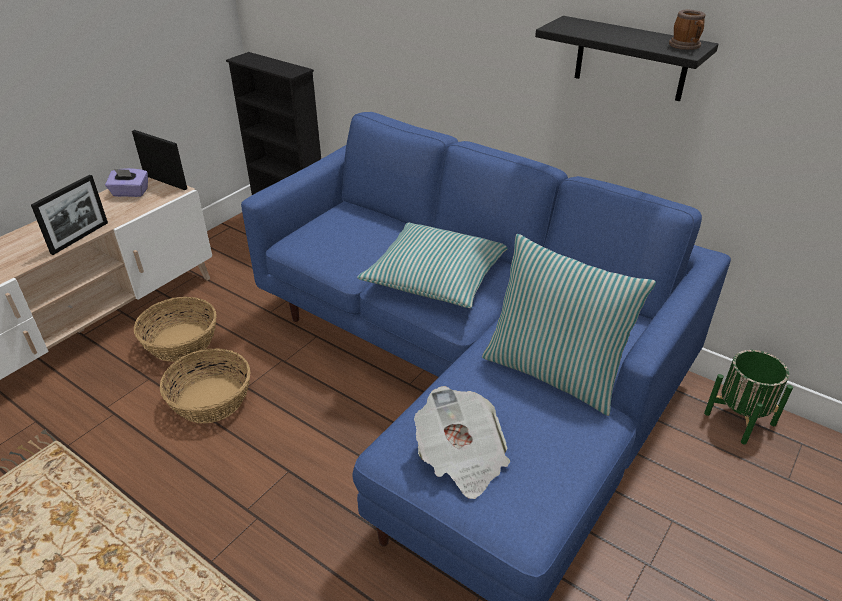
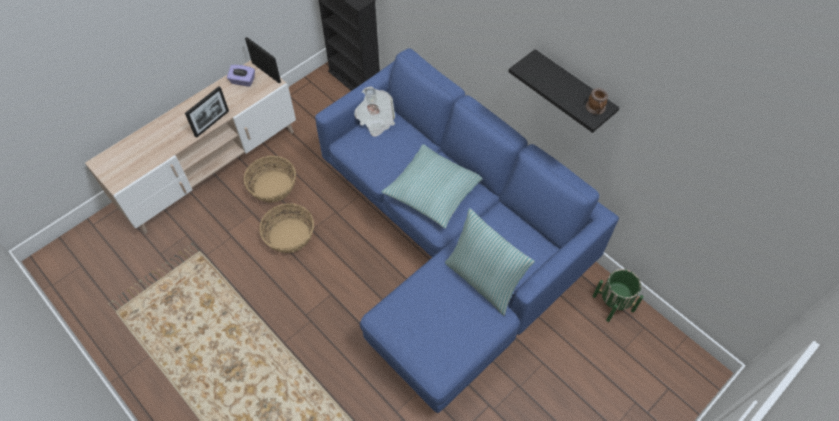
camera: 10 degrees right, 20 degrees up
(461, 458) = (416, 329): newspaper -> newspaper (375, 119)

